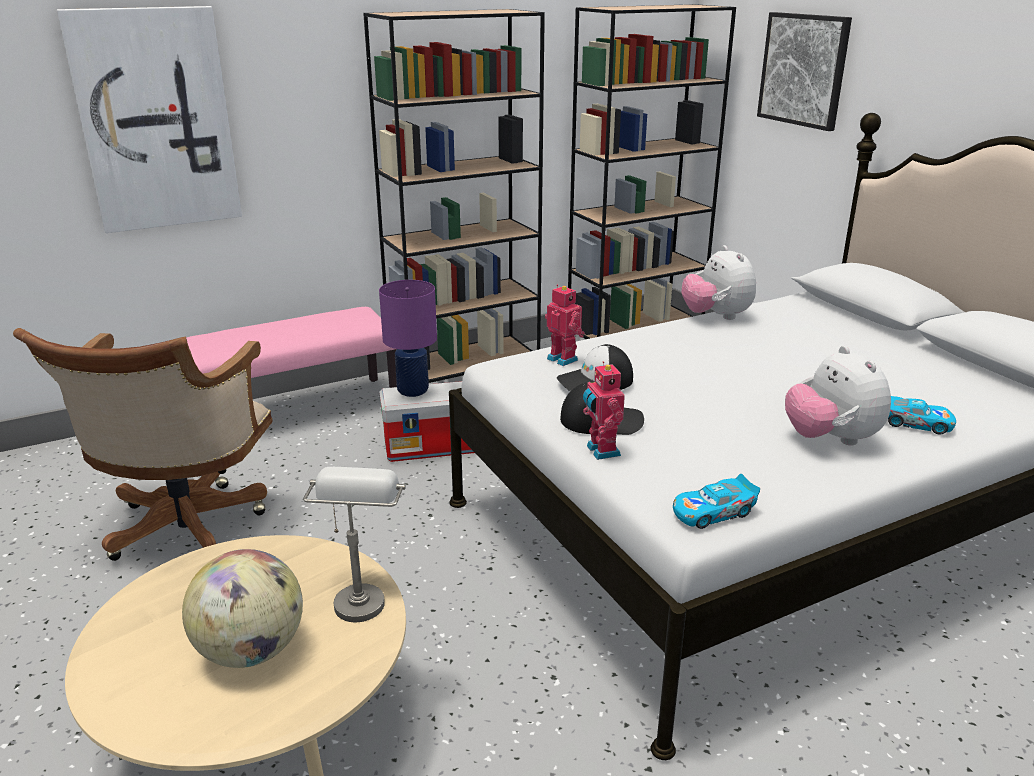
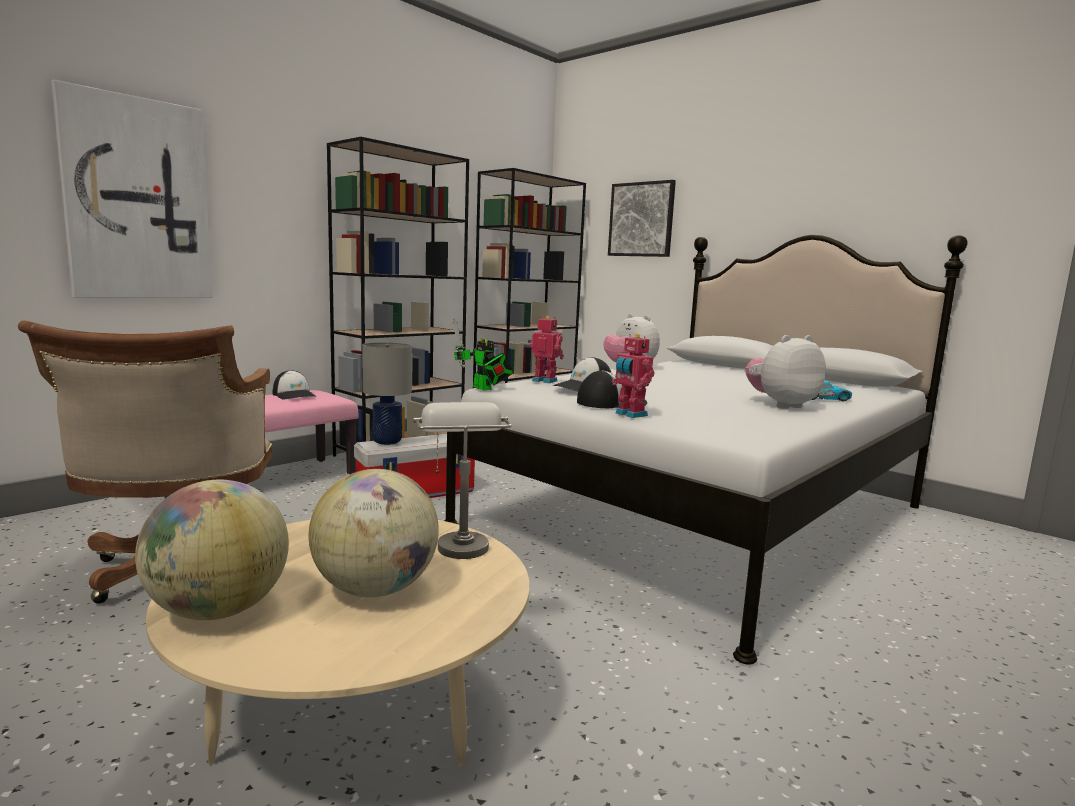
camera: 20 degrees left, 15 degrees down
(121, 654) = (218, 610): none -> globe
(332, 320) = (294, 395): none -> cap
(413, 392) = (388, 443): purple table lamp -> grey table lamp
(483, 370) = (484, 389): none -> toy robot
(713, 512) = (752, 433): toy car -> none
(830, 439) = (781, 405): plush toy -> plush toy turned 105 degrees clockwise

